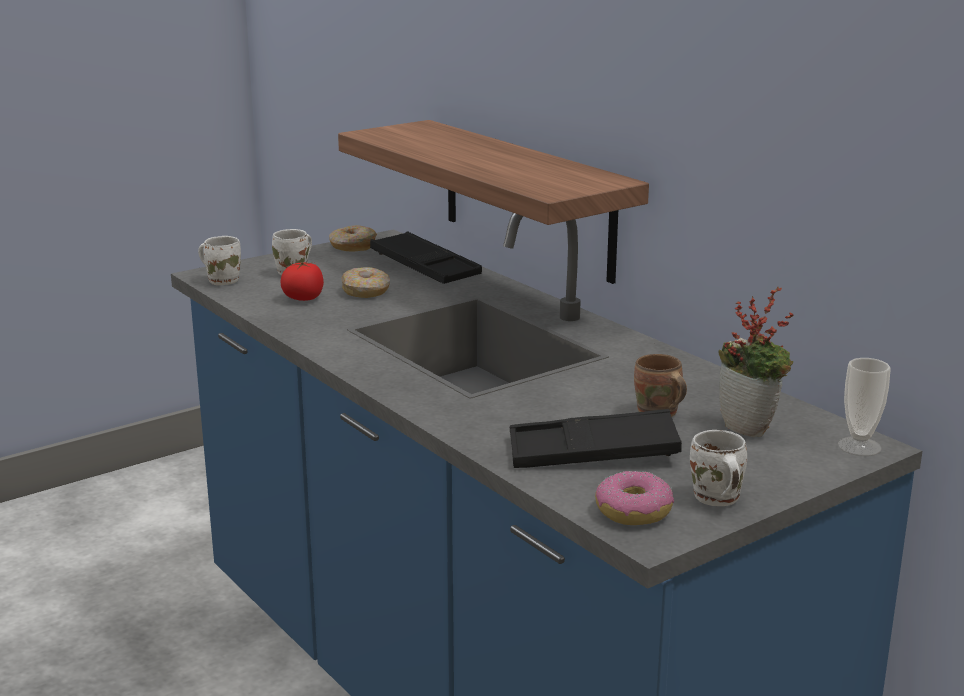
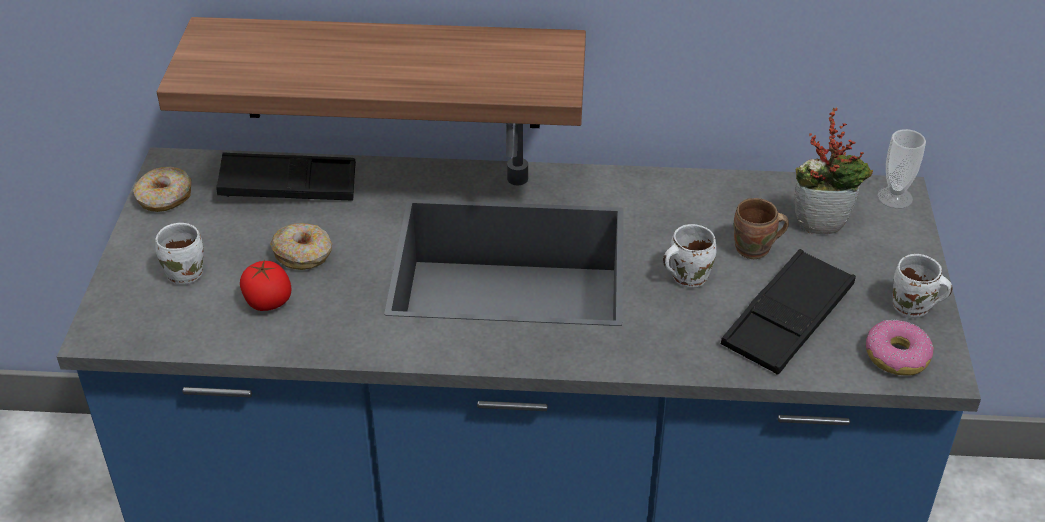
camera: 50 degrees left, 20 degrees up
(223, 280) = (138, 330): white mug -> white mug (686, 276)

